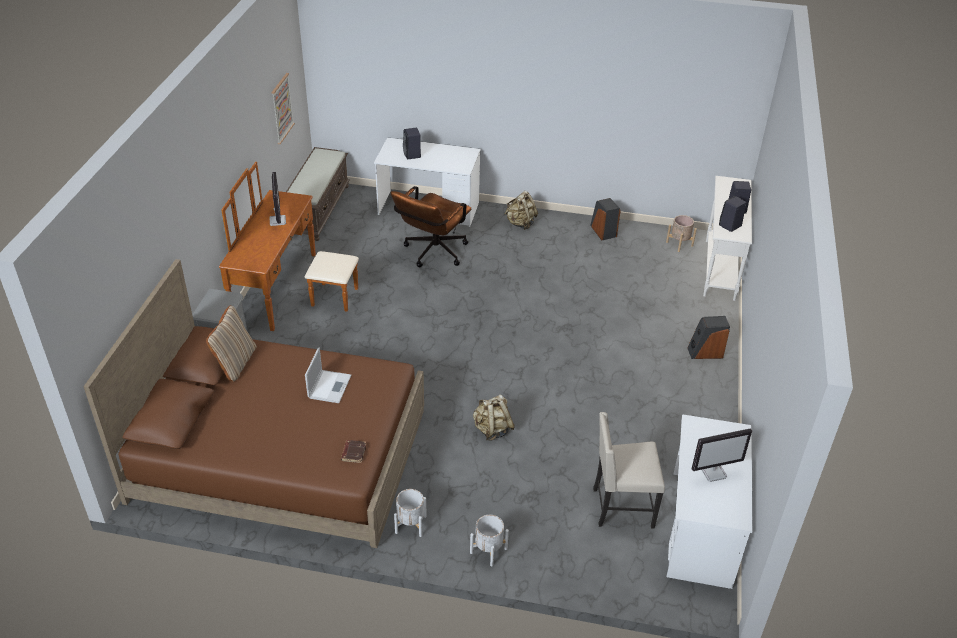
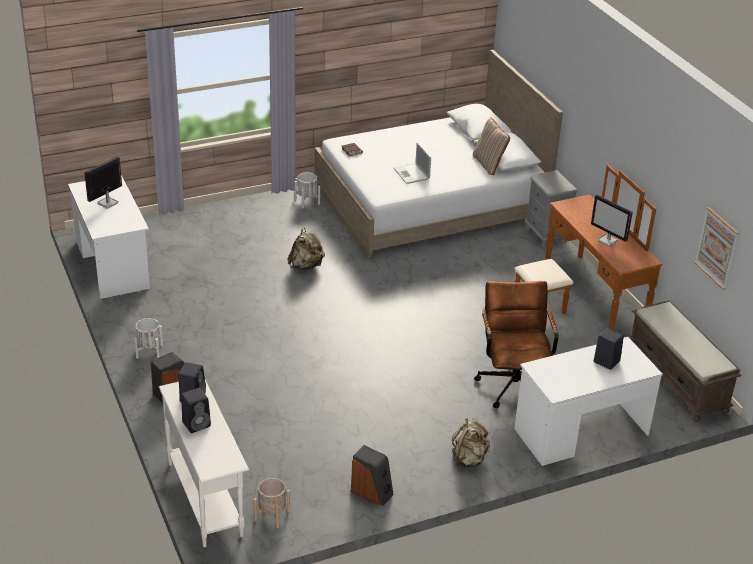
camera: 145 degrees right, 5 degrees down
(281, 454) = (430, 203): brown bed -> white bed
(488, 550) = (246, 207): white planter -> white planter (149, 351)
(621, 507) = (176, 256): beige chair -> none

